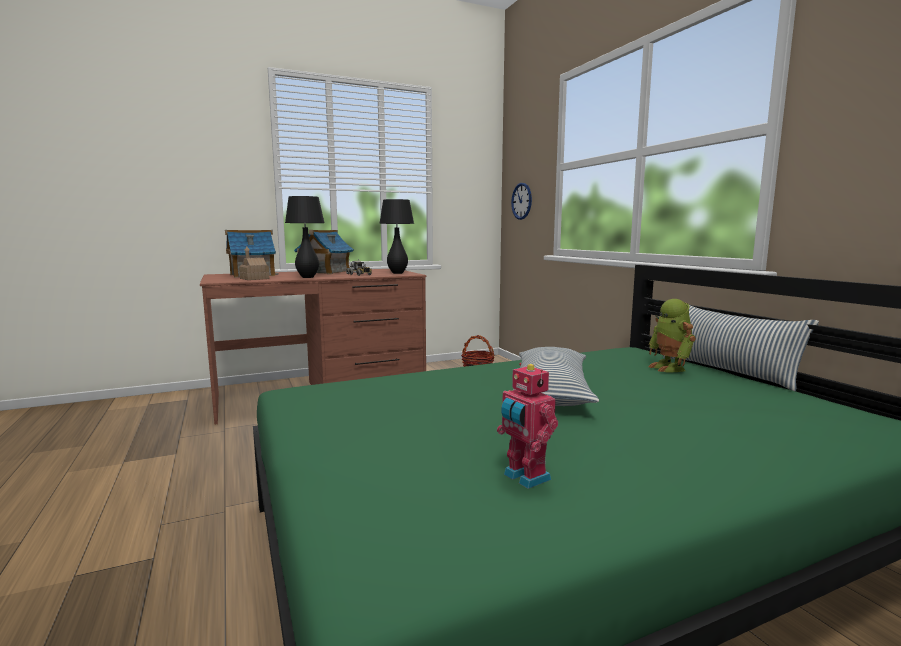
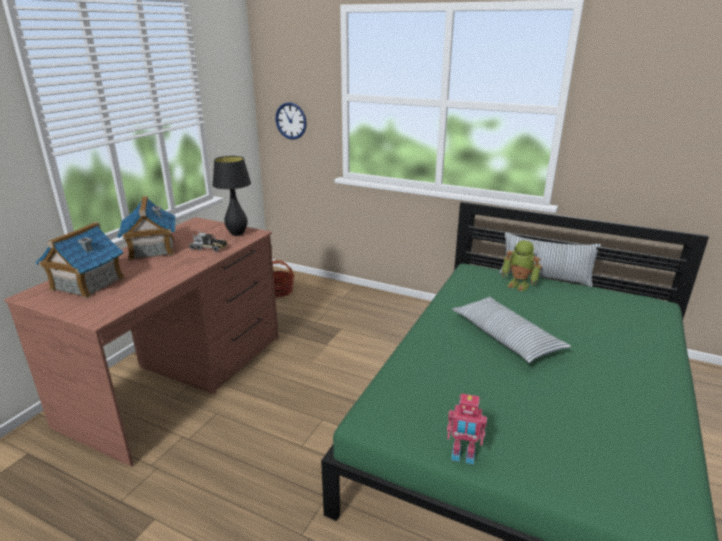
camera: 40 degrees left, 15 degrees up
(254, 279) = (126, 295): toy house -> none
(307, 277) = (176, 272): black table lamp -> none
(524, 478) = (610, 421): toy robot -> toy robot (463, 456)

